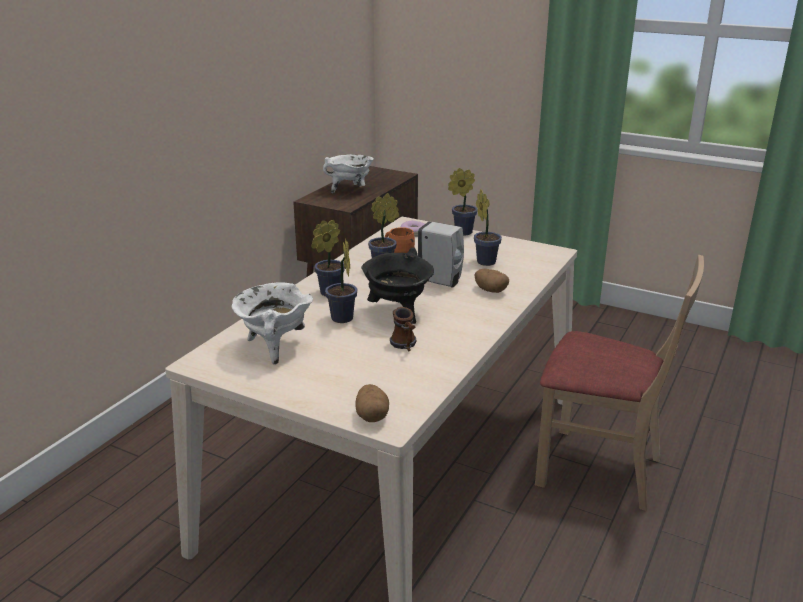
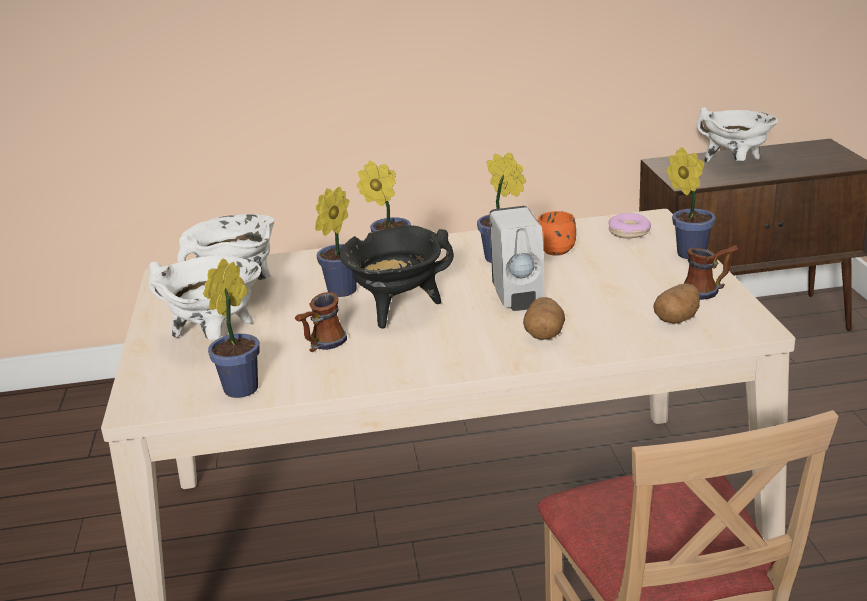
camera: 55 degrees right, 0 degrees up
(335, 374) = (216, 338): none -> white cooking pot
(372, 415) = (149, 389): potato -> potato (677, 319)
(485, 261) = (628, 298): potted plant -> potted plant (244, 387)
(506, 244) = (708, 290): none -> mug

